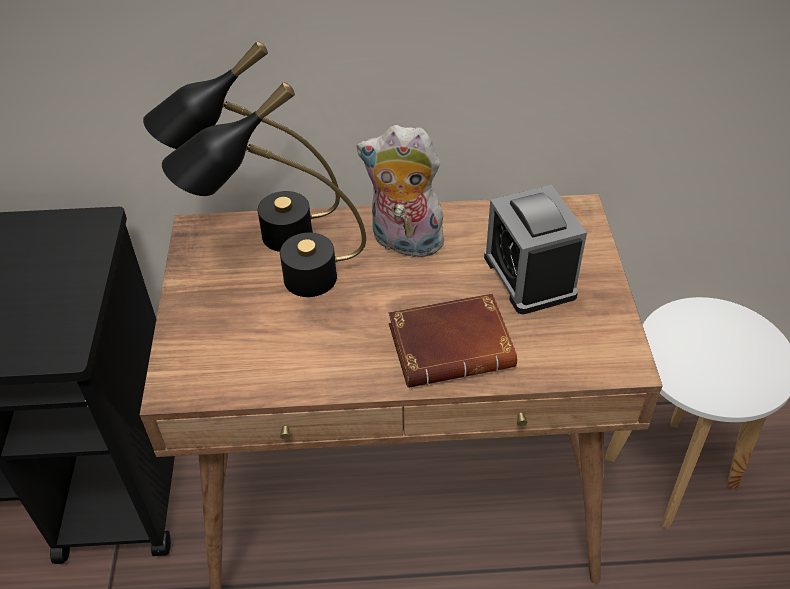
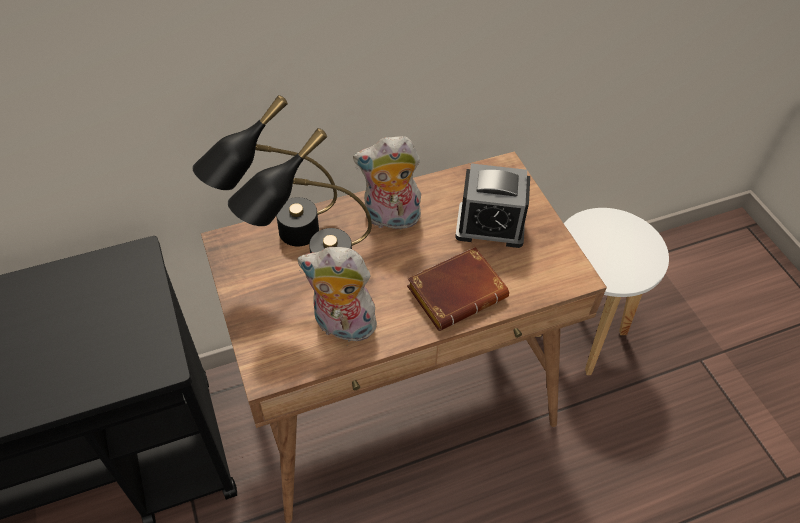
camera: 20 degrees left, 5 degrees up
(289, 355) = (342, 327): none -> plush toy
(529, 276) = (490, 226): alarm clock -> alarm clock turned 45 degrees counterclockwise

